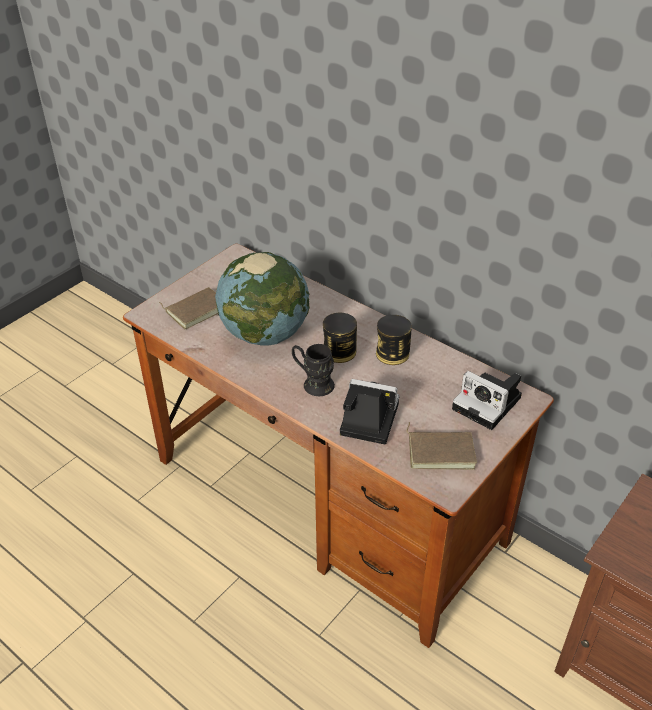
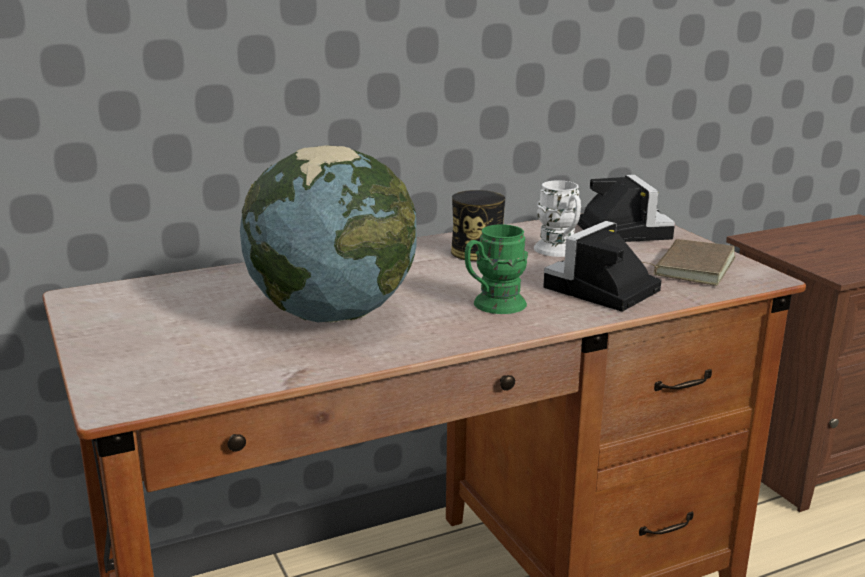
camera: 65 degrees left, 20 degrees down
(196, 309) = (182, 354): brown book -> none
(313, 383) = (492, 306): black mug -> green mug
(339, 351) = (437, 278): can -> none
(421, 387) = (560, 252): none -> white mug
(489, 404) = (621, 230): camera -> camera turned 75 degrees counterclockwise

